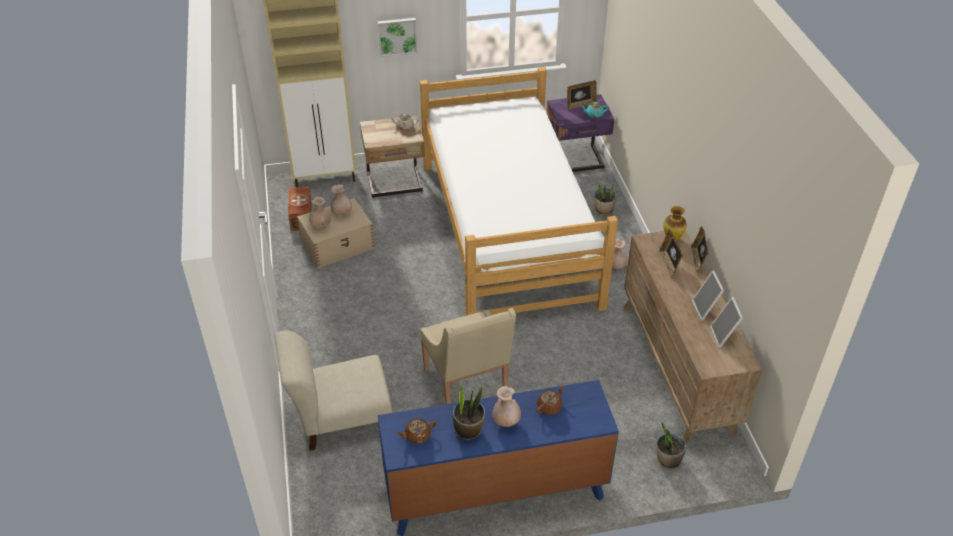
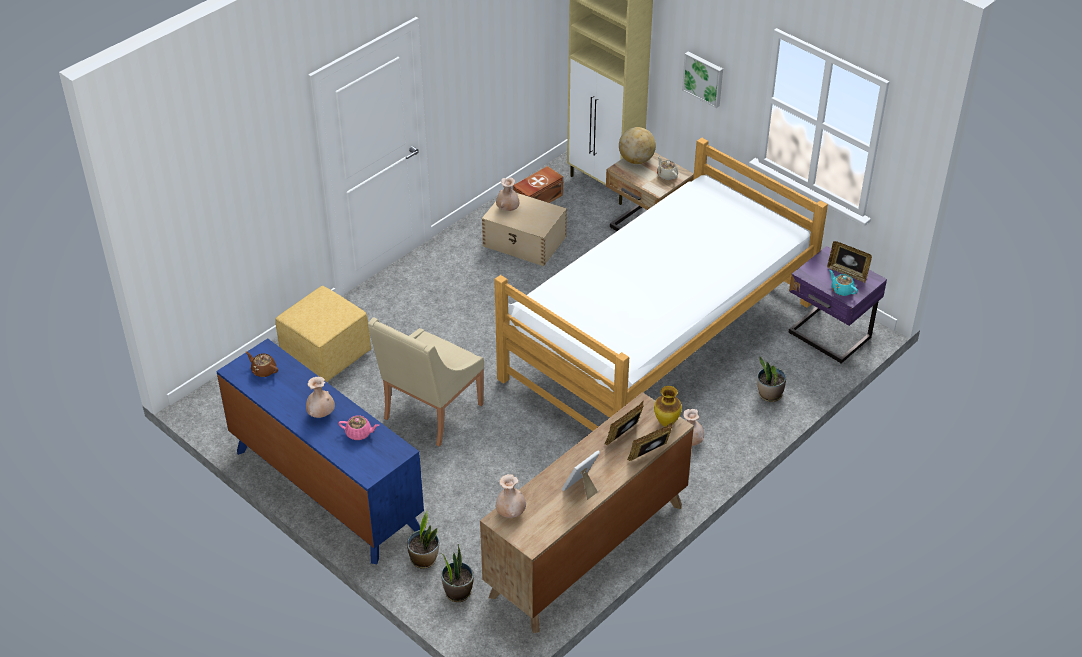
camera: 55 degrees right, 0 degrees up
(340, 418) = (325, 354): beige chair -> yellow ottoman
(342, 213) = (537, 212): beige vase -> beige vase (510, 512)
(372, 131) = (636, 160): none -> globe
(468, 430) = (293, 396): potted plant -> potted plant (424, 559)
(549, 407) = (359, 433): brown teapot -> pink teapot
(724, 336) = (554, 515): picture frame -> none

